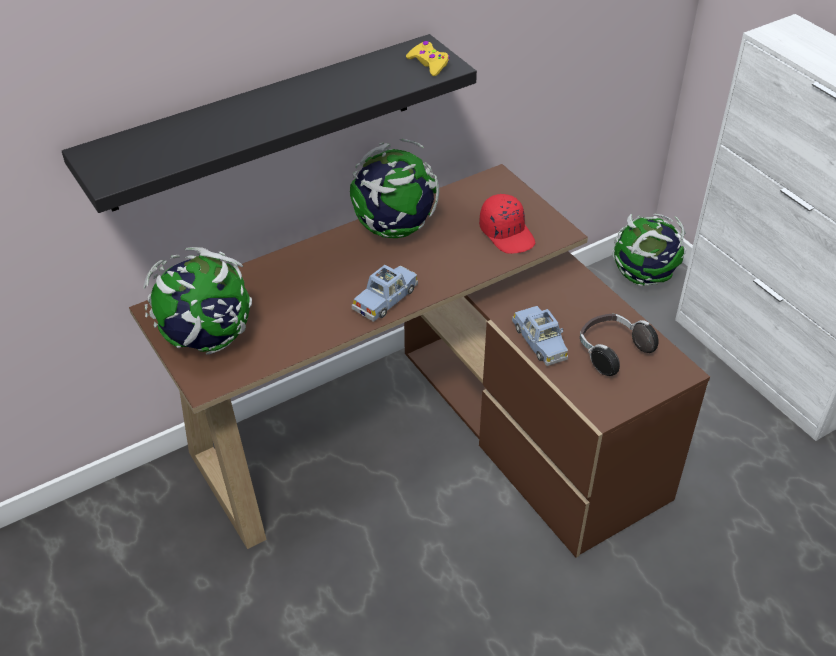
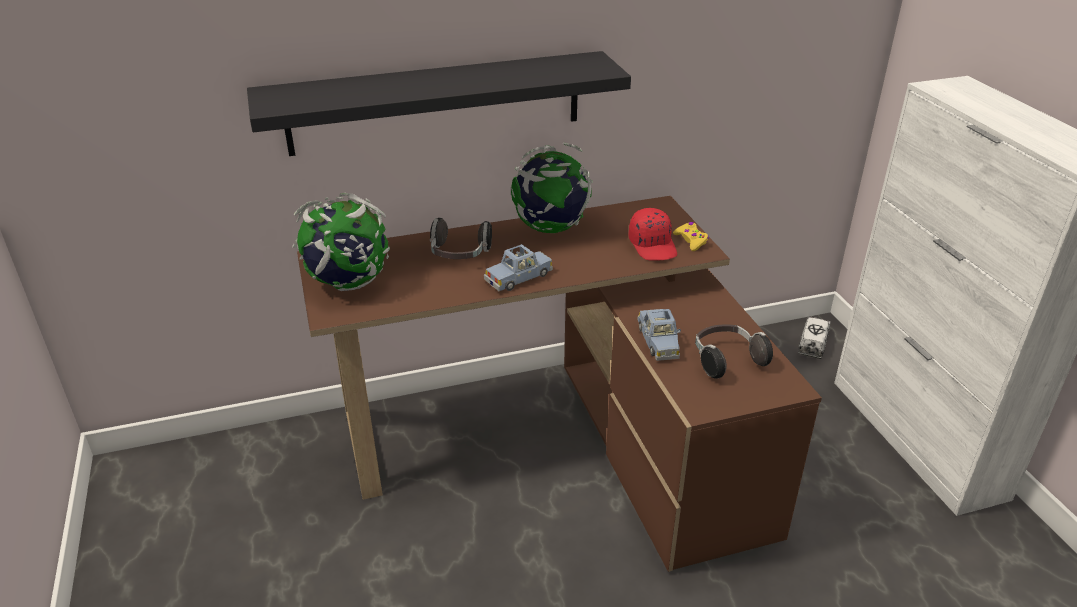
camera: 15 degrees right, 10 degrees down
(311, 281) = (459, 255): none -> headphones
(429, 64) = (590, 68): yellow game controller -> yellow game controller (691, 241)
(644, 277) = (813, 343): globe -> toy truck

